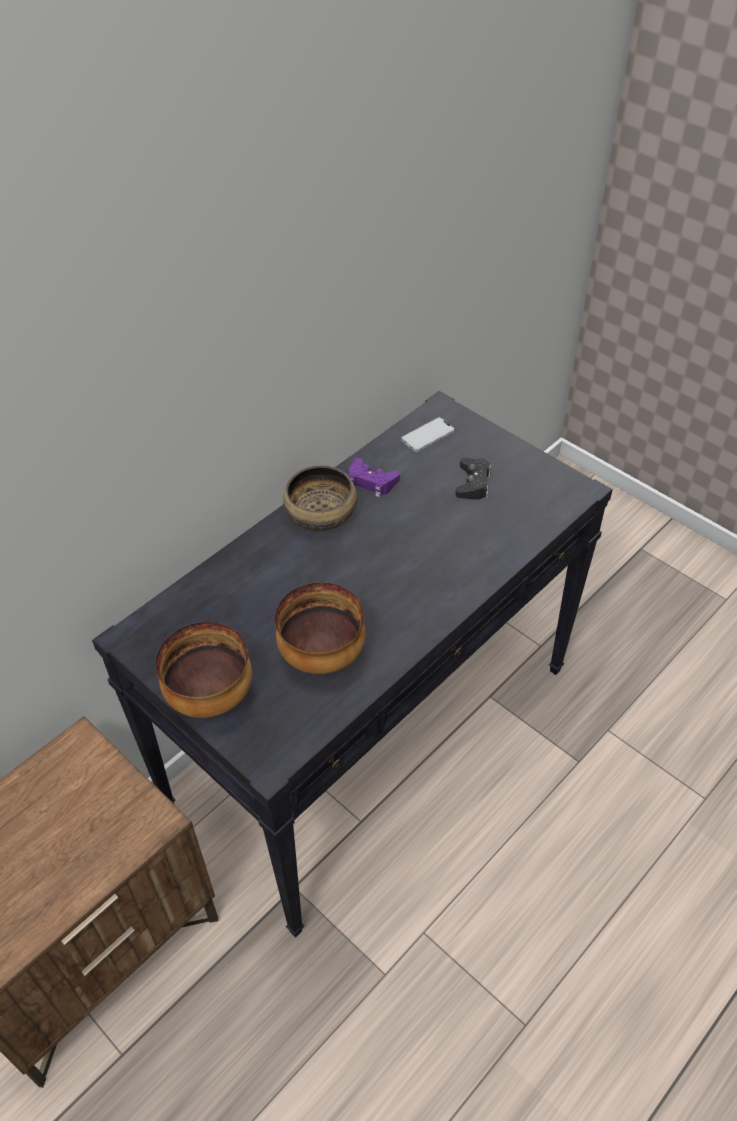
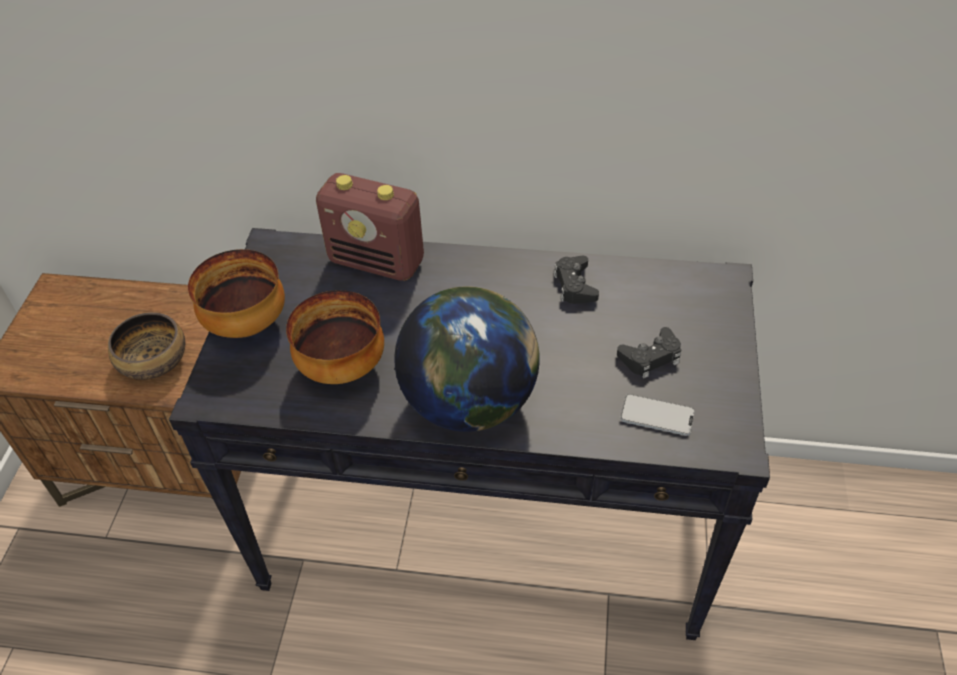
camera: 55 degrees right, 0 degrees up
(228, 577) = (377, 262): none -> radio
(322, 515) = (501, 276): bowl -> bowl (153, 362)
(371, 482) = (575, 285): purple game controller -> black game controller
(426, 597) = (470, 402): none -> globe
(427, 435) = (678, 290): phone -> phone (657, 416)

